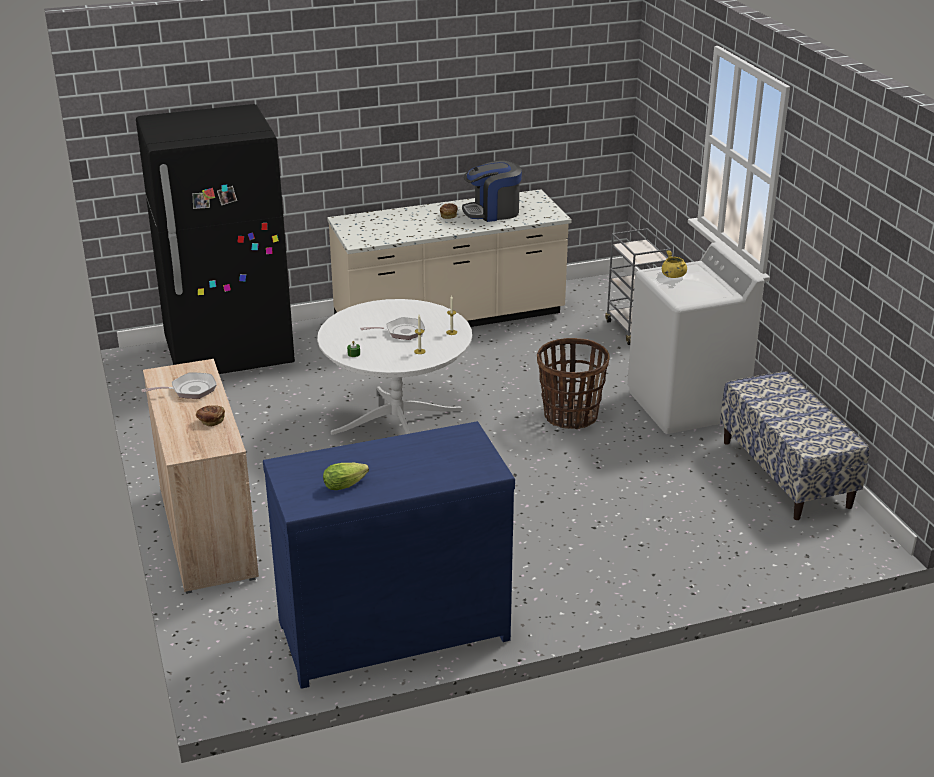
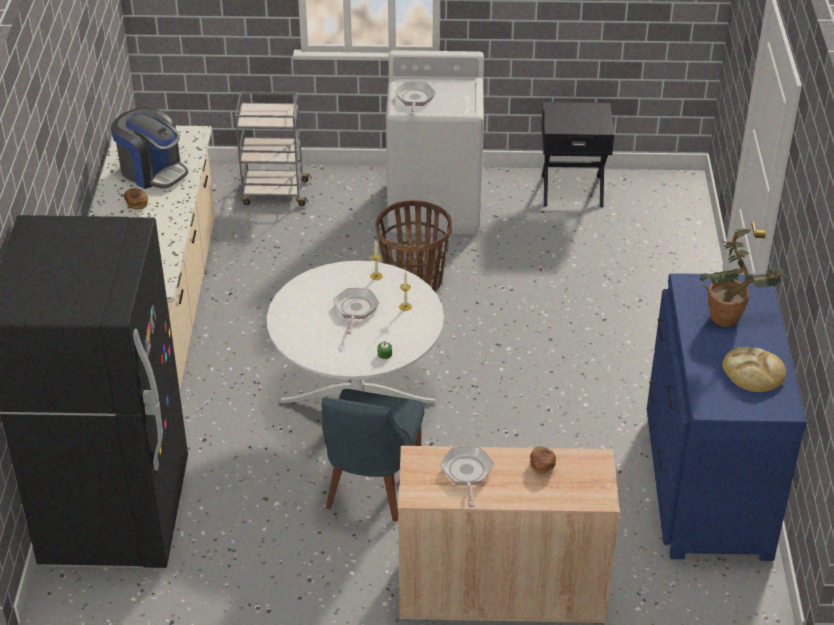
camera: 70 degrees left, 10 degrees up
(302, 448) = (371, 486): none -> blue chair
(347, 484) = (753, 372): lettuce -> bread
(425, 462) = (732, 319): none -> potted plant
(492, 212) = (152, 171): coffee machine -> coffee machine turned 60 degrees counterclockwise
(673, 275) = (414, 99): yellow cooking pot -> frying pan
(786, 474) = (572, 189): bench -> black nightstand

